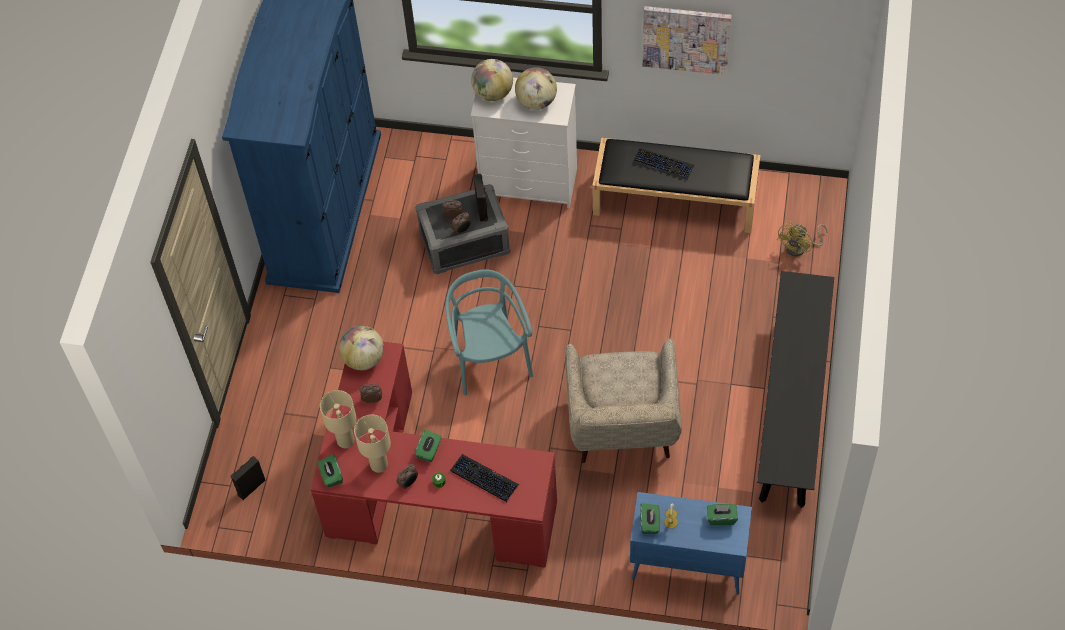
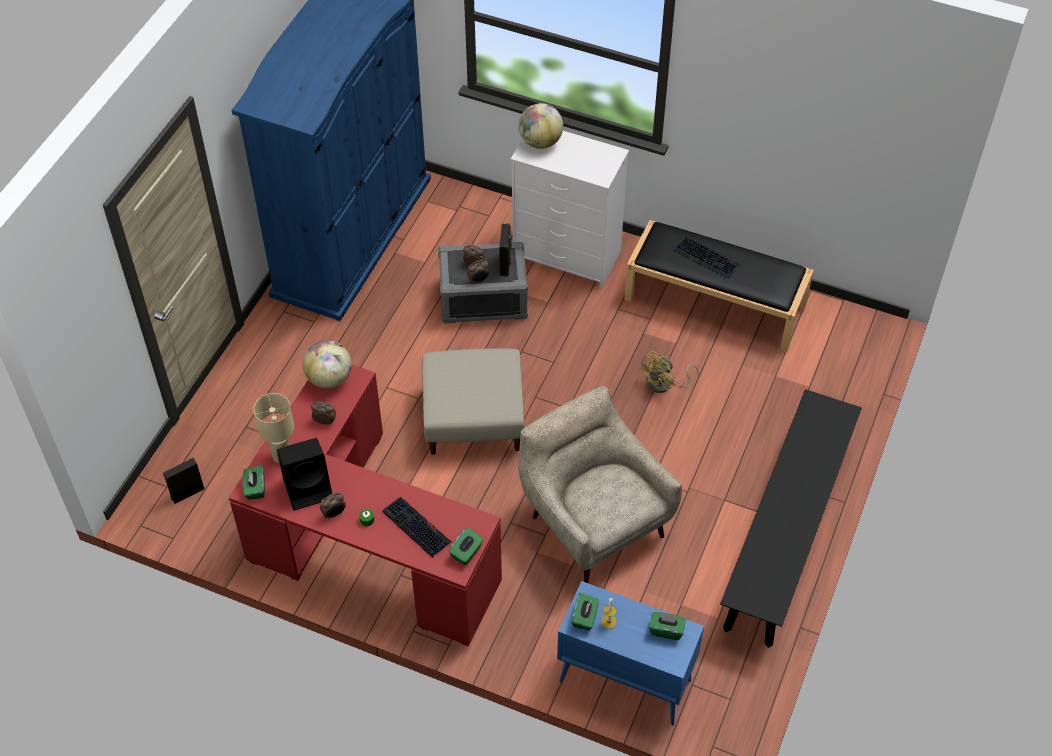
camera: 10 degrees right, 5 degrees down
(379, 464) = (309, 488): beige table lamp -> black speaker
(429, 451) = (366, 486): green tissue box -> green tissue box (466, 552)
(489, 359) = (474, 418): turquoise chair -> beige ottoman
(536, 101) = (583, 159): globe -> none
(622, 429) = (594, 521): beige armchair -> beige armchair turned 135 degrees clockwise
(686, 39) = (753, 120): picture -> none
(800, 247) = (836, 377): yellow fan -> yellow fan (665, 385)

